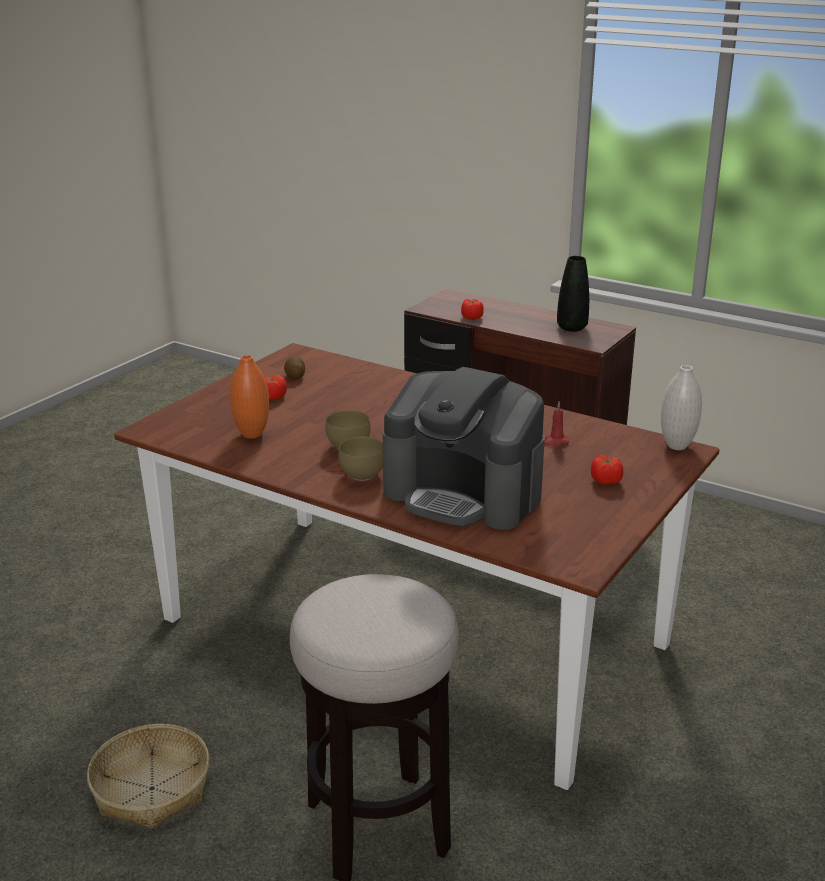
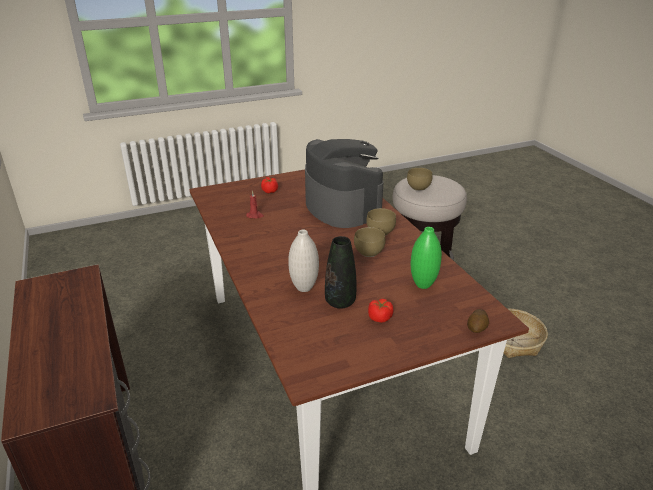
camera: 145 degrees left, 5 degrees up
(252, 434) = (423, 284): orange vase -> green vase
(295, 376) = (340, 338): potato -> potato (477, 328)
(393, 593) = (417, 187): none -> brown bowl
(471, 317) = (90, 355): tomato -> none
(572, 328) = (55, 299): black vase -> black vase (340, 302)
(677, 446) = (206, 194): white vase -> white vase (304, 288)

